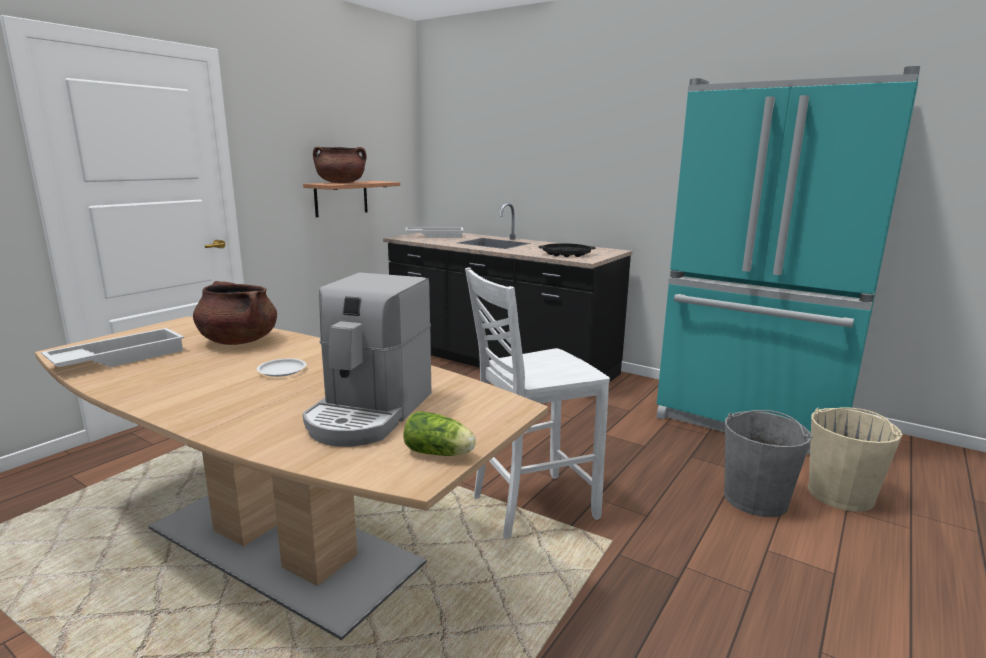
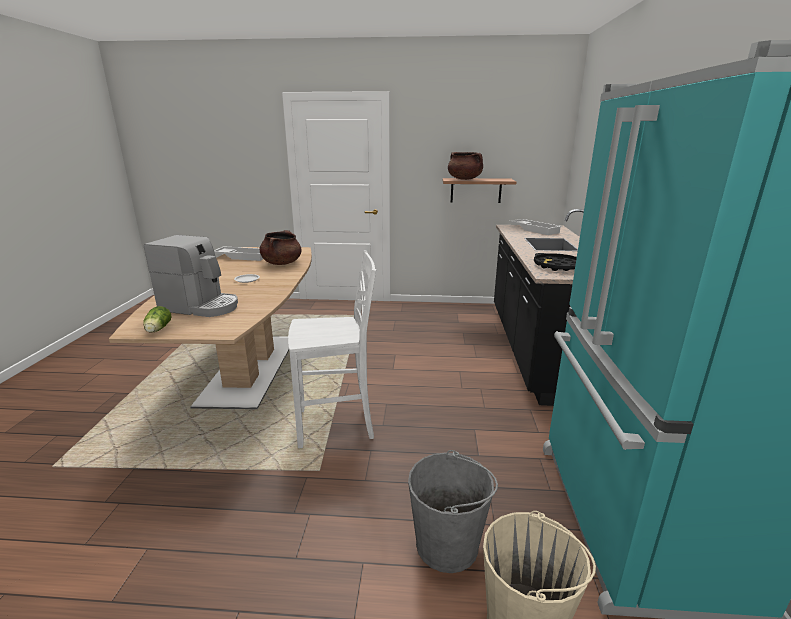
camera: 60 degrees right, 5 degrees up
(369, 413) = (201, 307): coffee machine -> coffee machine turned 150 degrees counterclockwise
(530, 506) = (337, 426): white chair -> white chair turned 135 degrees clockwise

